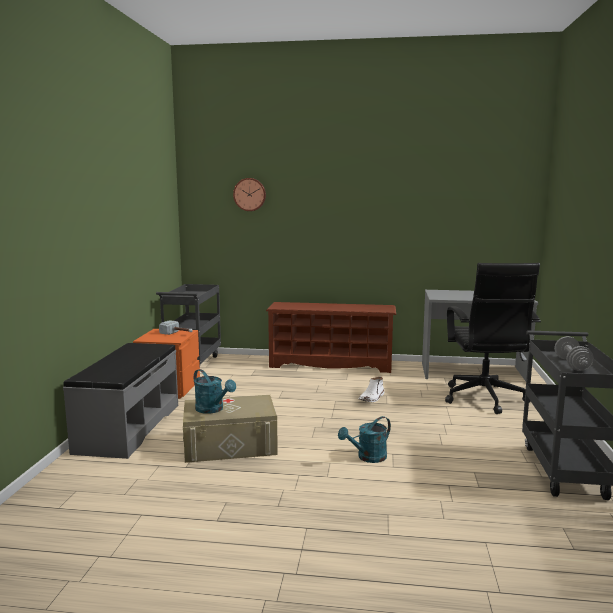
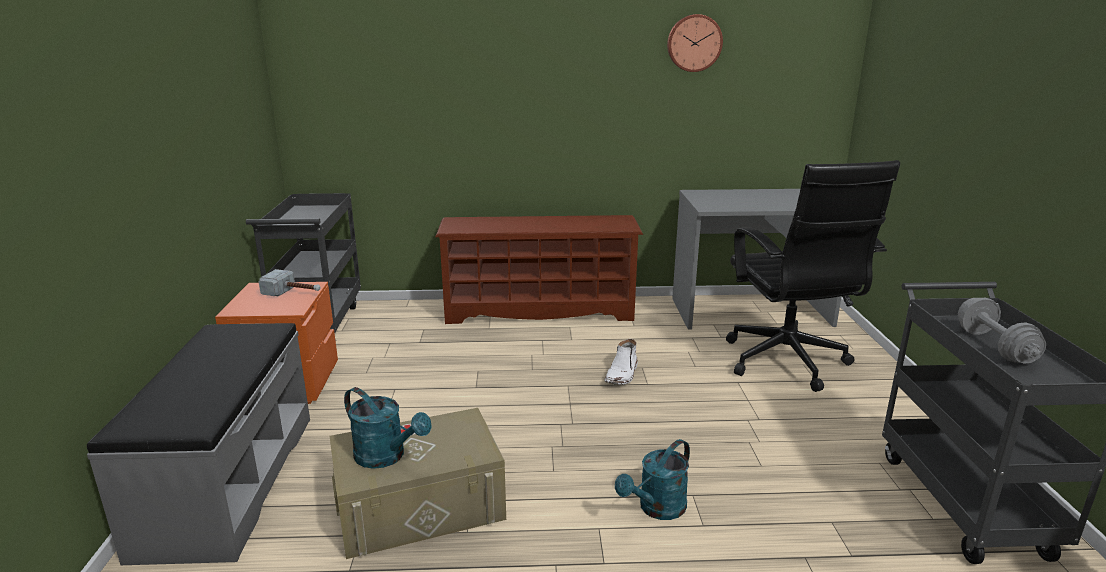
camera: 10 degrees left, 10 degrees up
(250, 194) = (392, 39): wall clock -> wall clock (694, 43)

